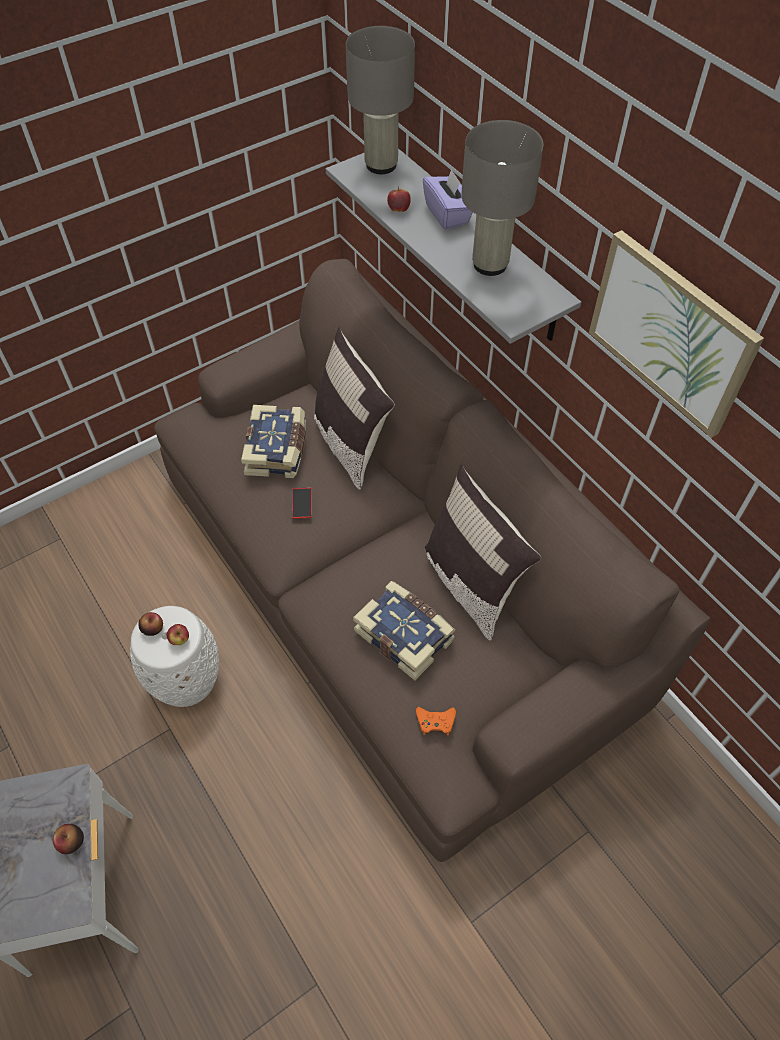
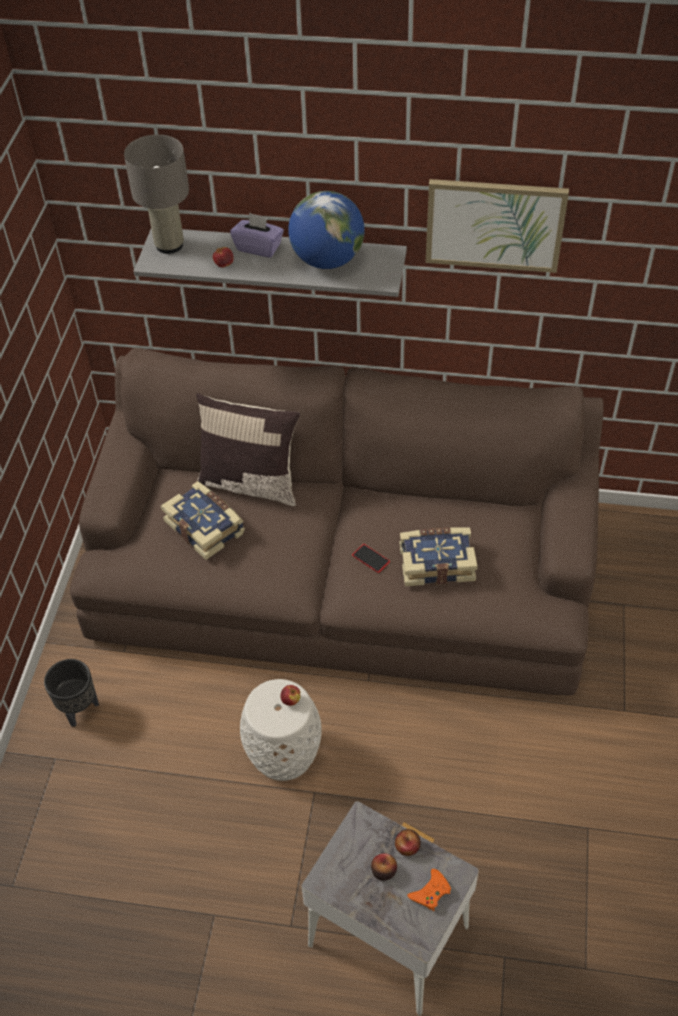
camera: 45 degrees left, 5 degrees down
(112, 518) = (79, 709): none -> black planter
(152, 628) = (262, 711): apple -> apple (383, 870)
(302, 503) = (269, 545): phone -> phone (370, 558)
(435, 721) = (513, 592): orange game controller -> orange game controller (431, 892)
(471, 584) = (435, 503): pillow -> none
(489, 265) = (327, 260): grey table lamp -> globe

